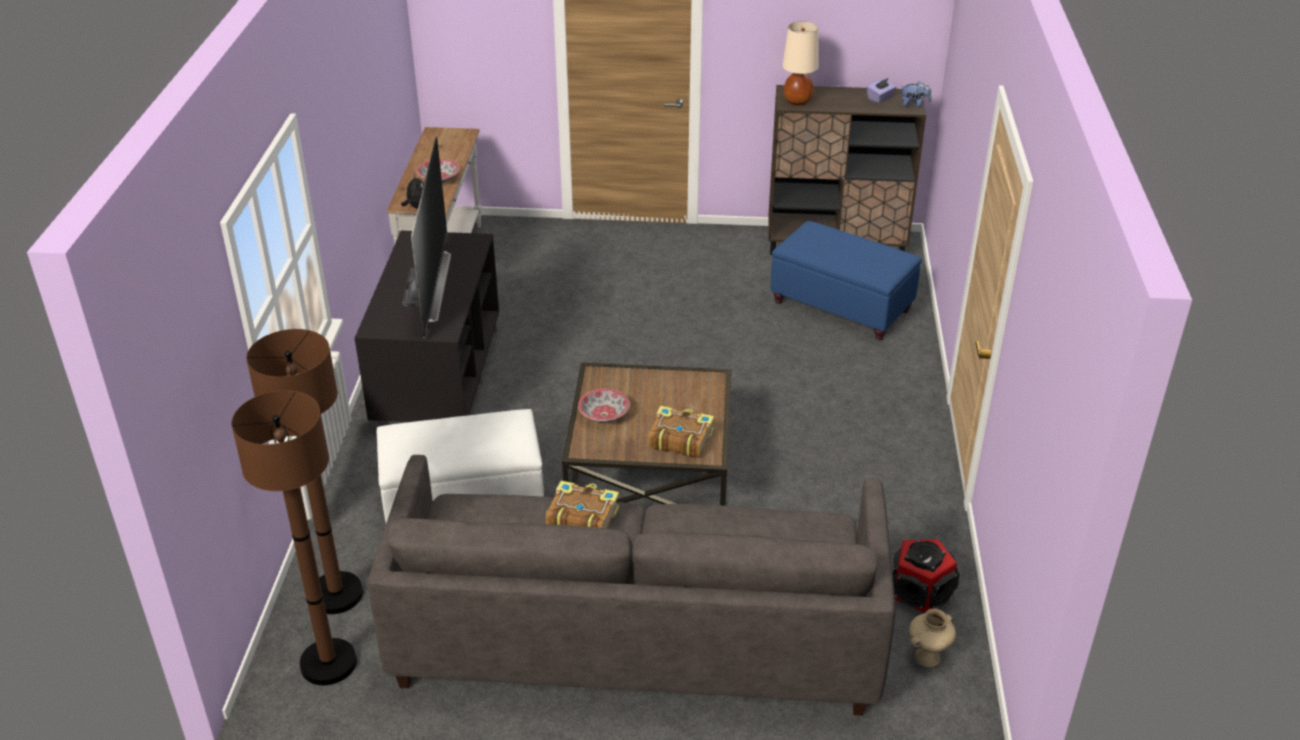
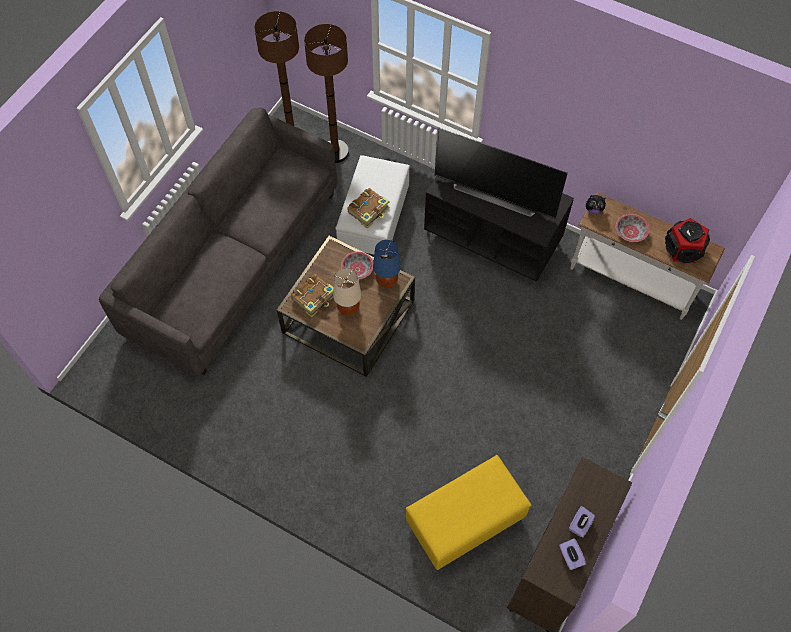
camera: 115 degrees right, 25 degrees up
(582, 518) = (266, 218): book -> book (369, 211)
(605, 383) = (387, 281): none -> blue table lamp
(797, 101) = (590, 482): beige table lamp -> beige table lamp (348, 308)
(842, 306) = (464, 521): blue ottoman -> yellow ottoman
(845, 99) = (580, 525): none -> purple tissue box
(914, 105) = (545, 579): plush toy -> none
(920, 592) = (180, 406): speaker -> speaker (683, 250)
(927, 658) = (138, 382): beige vase -> none

